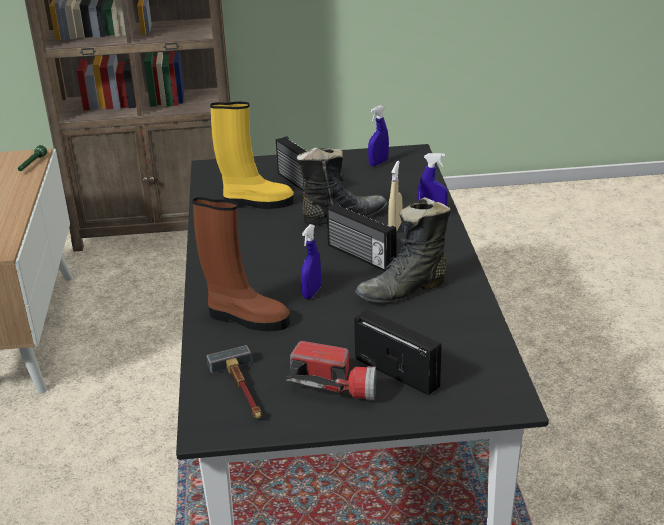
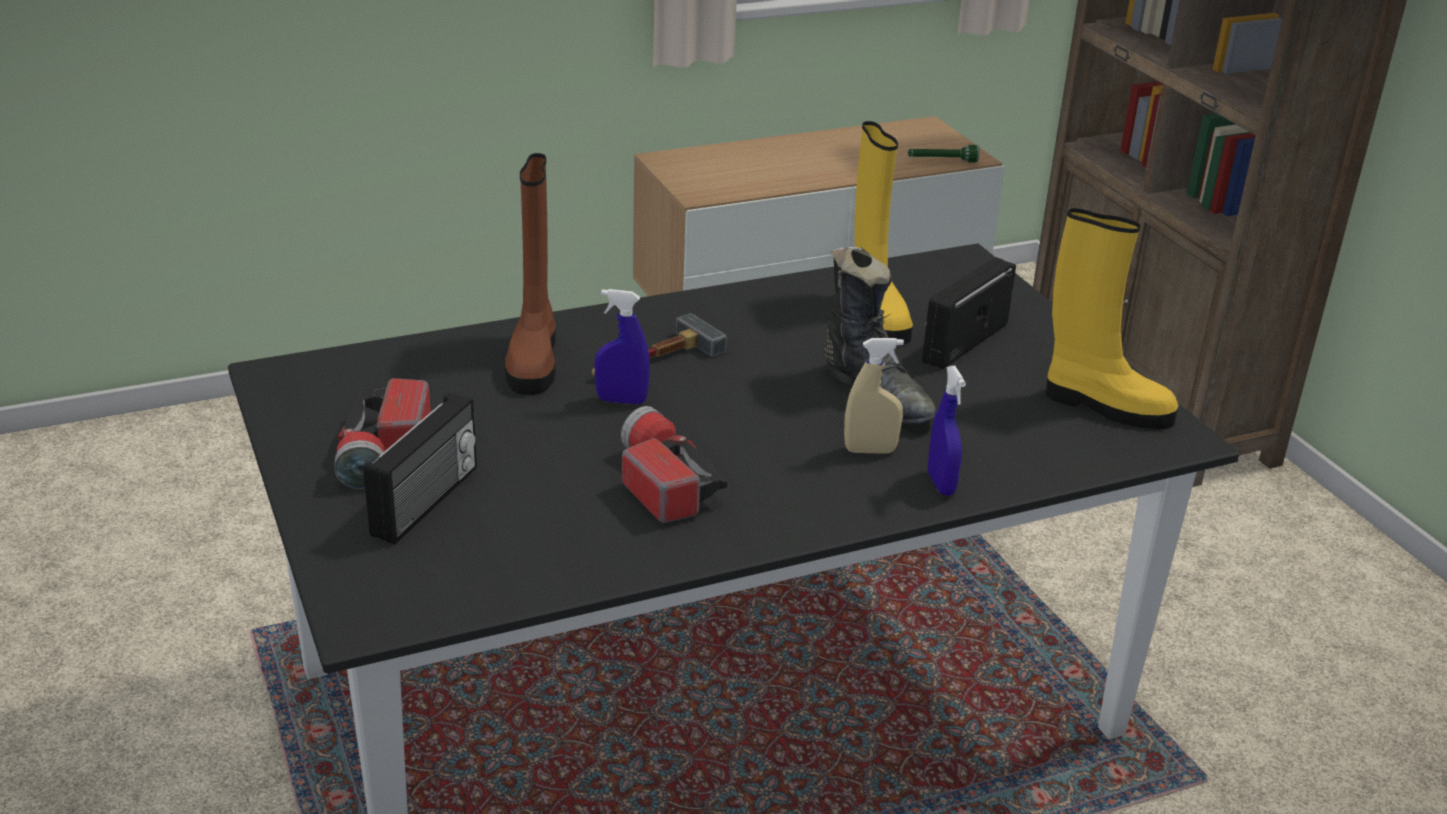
camera: 70 degrees right, 0 degrees up
(243, 390) = (361, 384): hammer -> hammer (652, 360)
(360, 256) = (752, 428): radio -> none
(378, 163) = (1104, 406): blue spray bottle -> yellow boot
(404, 290) = (662, 482): black boot -> flashlight

